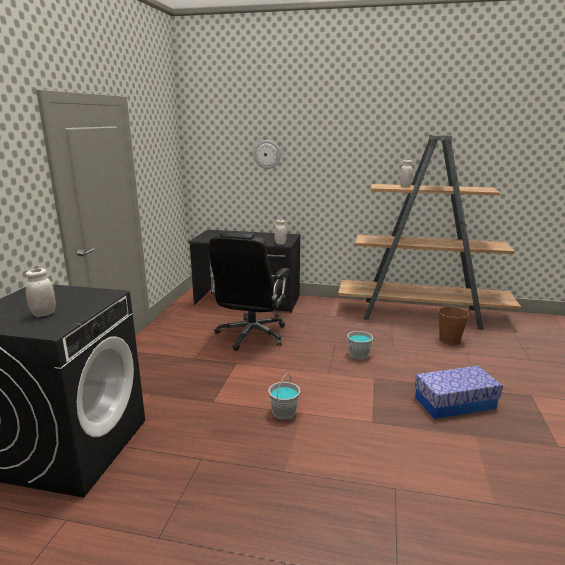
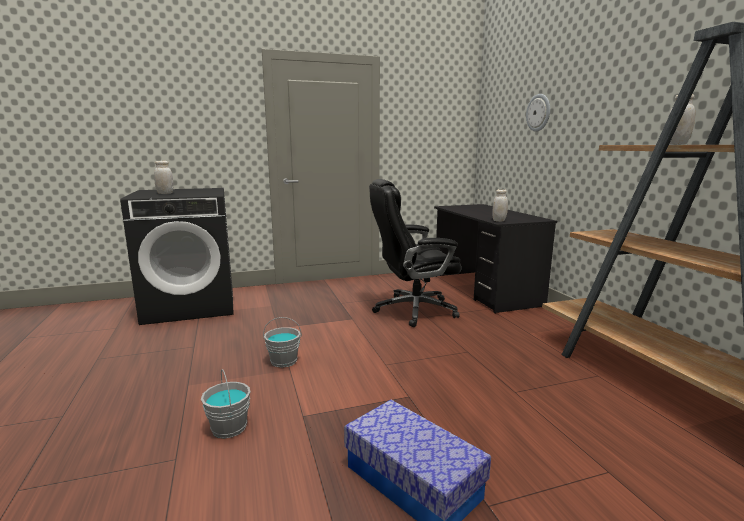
camera: 60 degrees right, 5 degrees down
(359, 355) = (454, 373): grey bucket -> grey bucket (229, 427)
(449, 340) = (631, 443): brown bucket -> none

